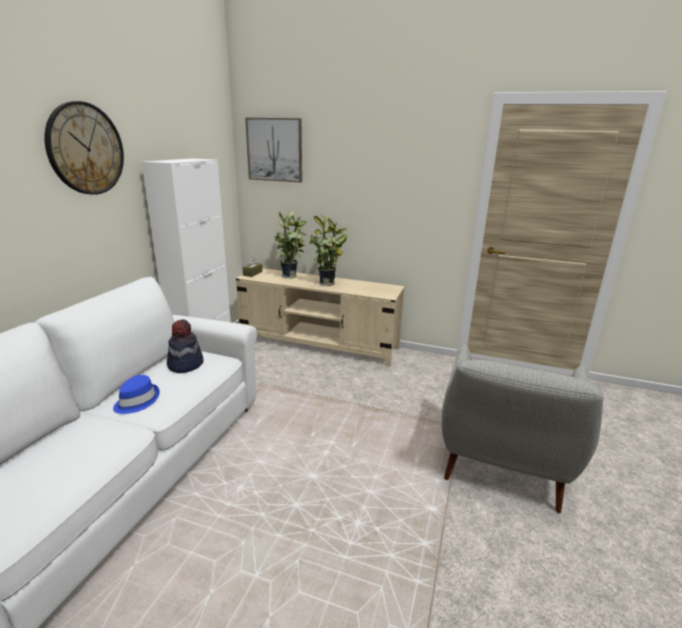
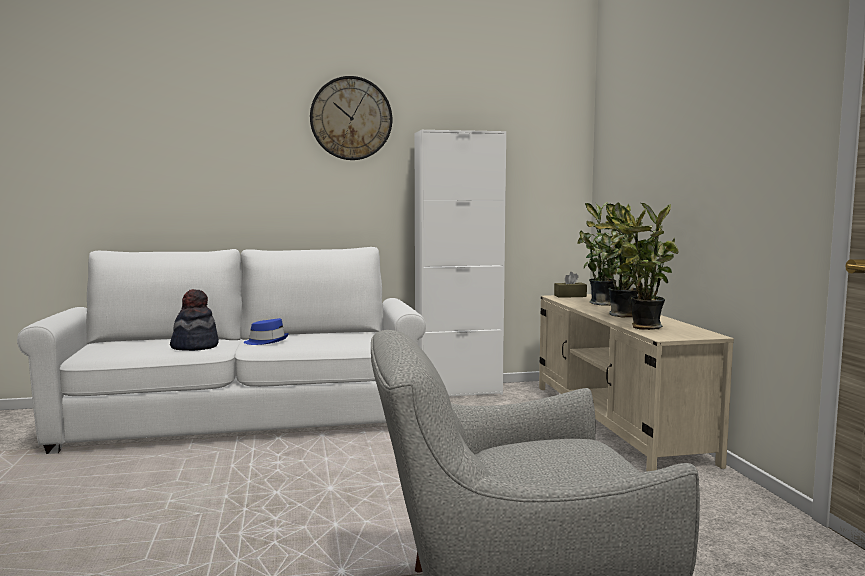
camera: 60 degrees right, 15 degrees down
(185, 364) = (347, 338): hat -> hat (195, 346)
(275, 150) = (621, 121): picture -> none
(362, 291) = (642, 327): none -> potted plant

